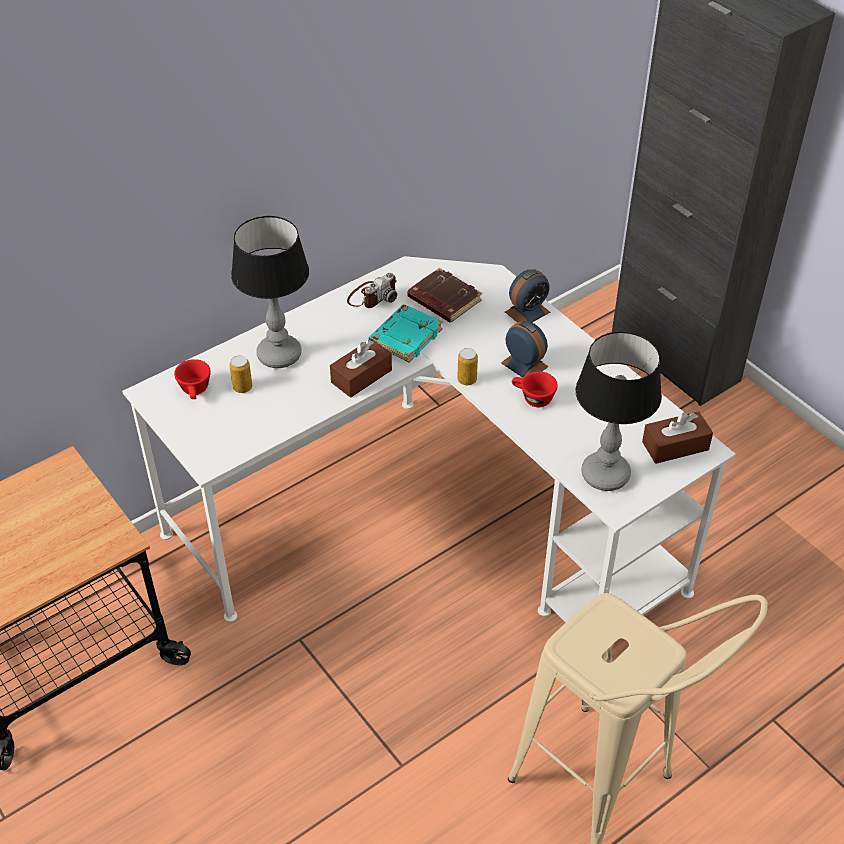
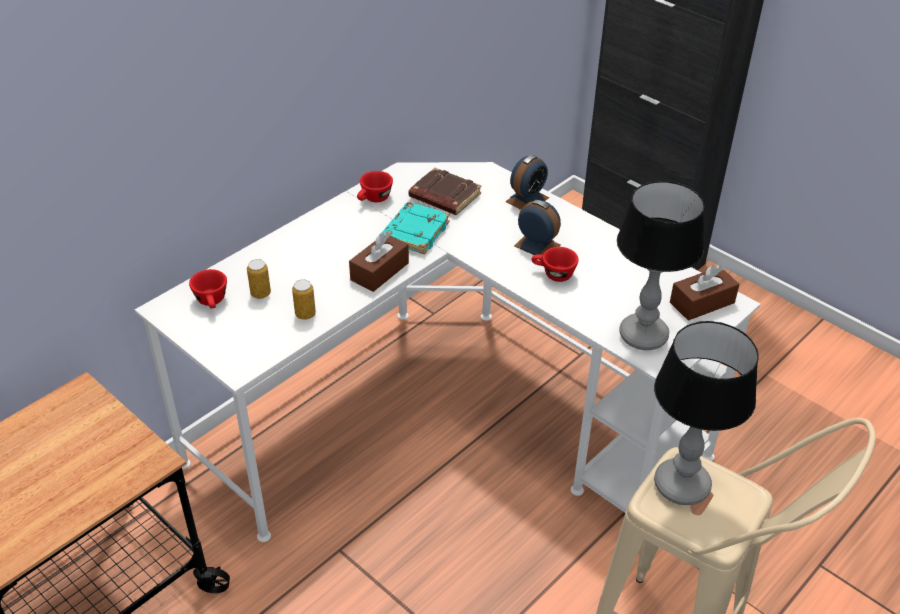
camera: 10 degrees left, 5 degrees down
(279, 354) = (292, 259): table lamp -> table lamp (681, 484)
(372, 296) = (374, 199): camera -> red cup
(467, 380) = (485, 264): can -> can (305, 314)

